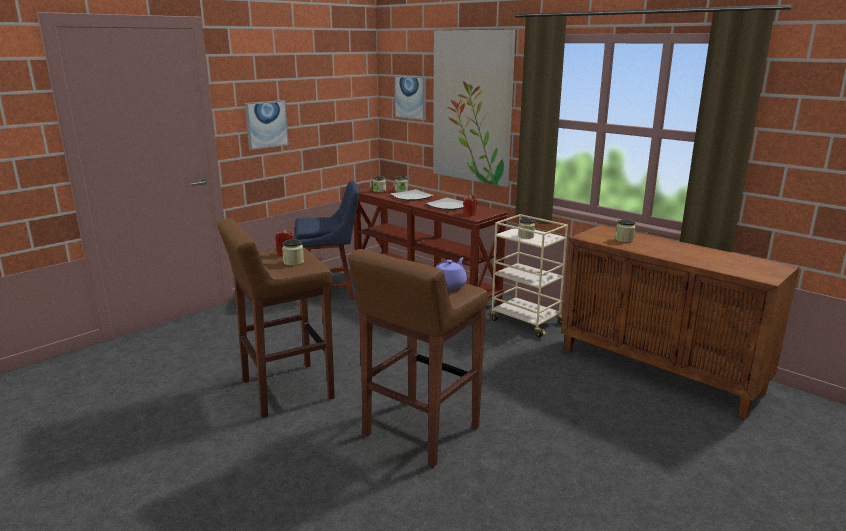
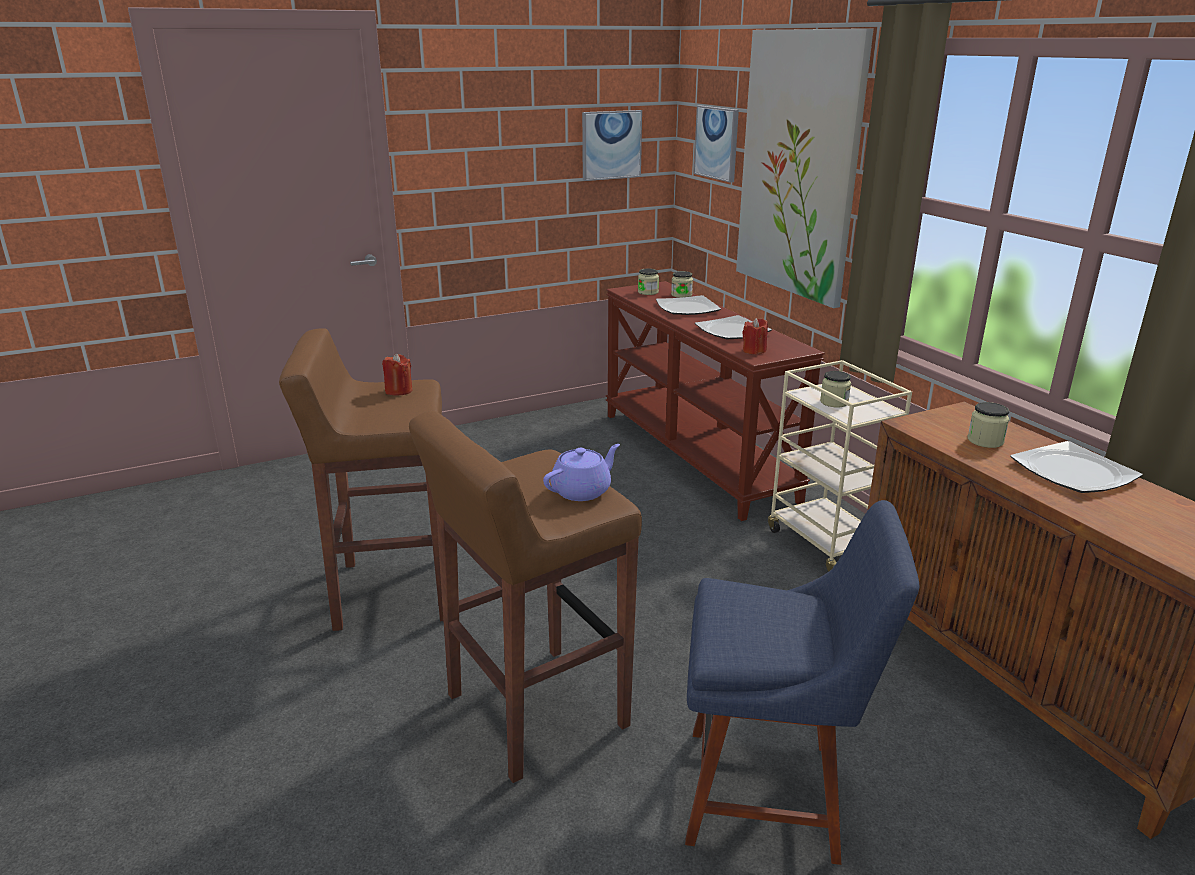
camera: 20 degrees right, 5 degrees up
(266, 124) = (478, 178): picture -> picture (611, 145)
(293, 262) = (394, 408): jar -> none
(330, 291) = (554, 439): blue chair -> blue chair (772, 793)
(673, 247) = (1073, 472): none -> plate

